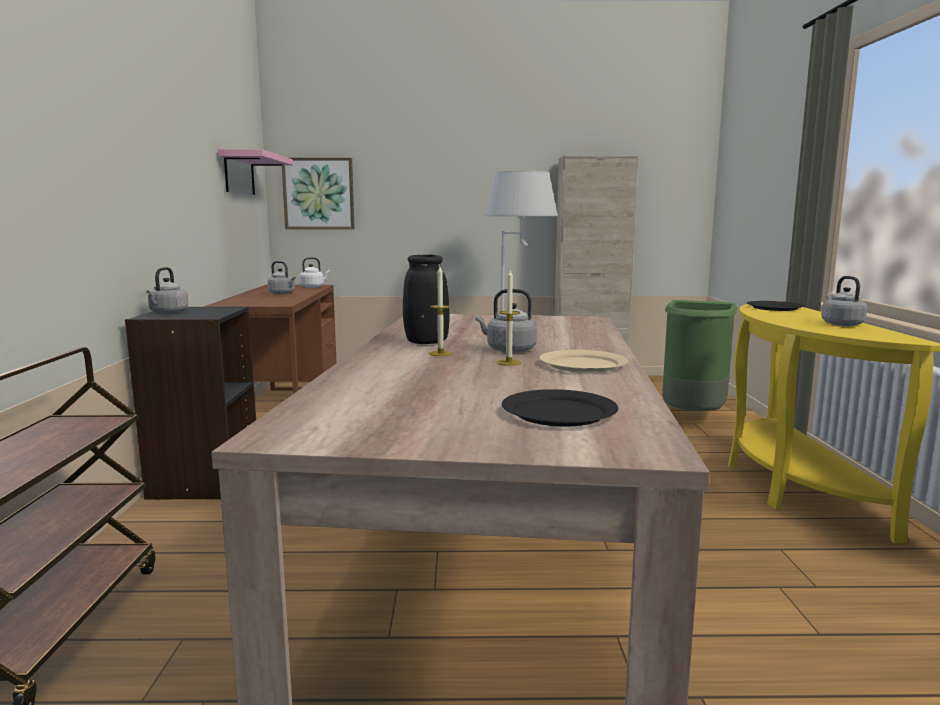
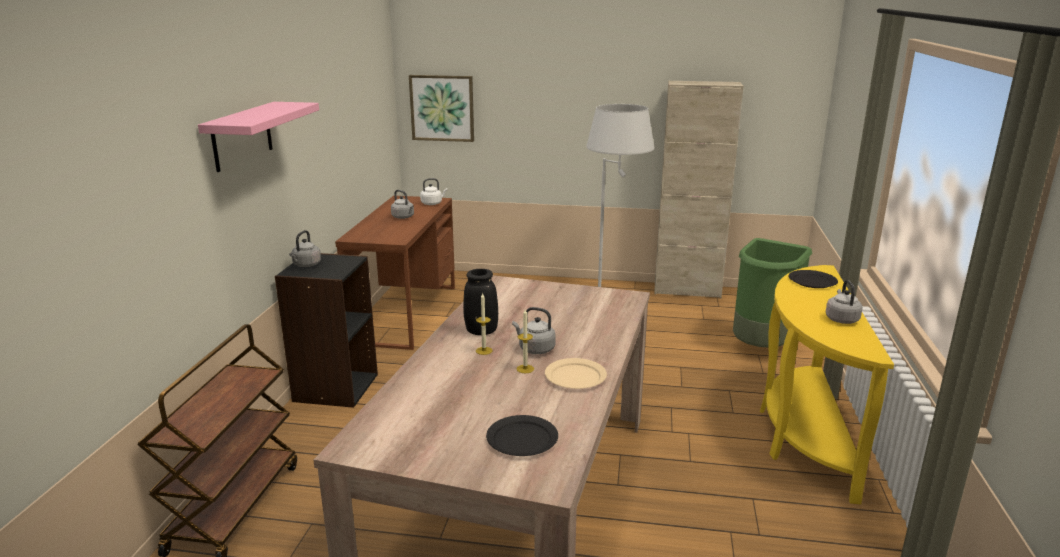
camera: 10 degrees right, 10 degrees up
(239, 174) = (369, 105): pink shelf -> pink shelf (242, 136)

